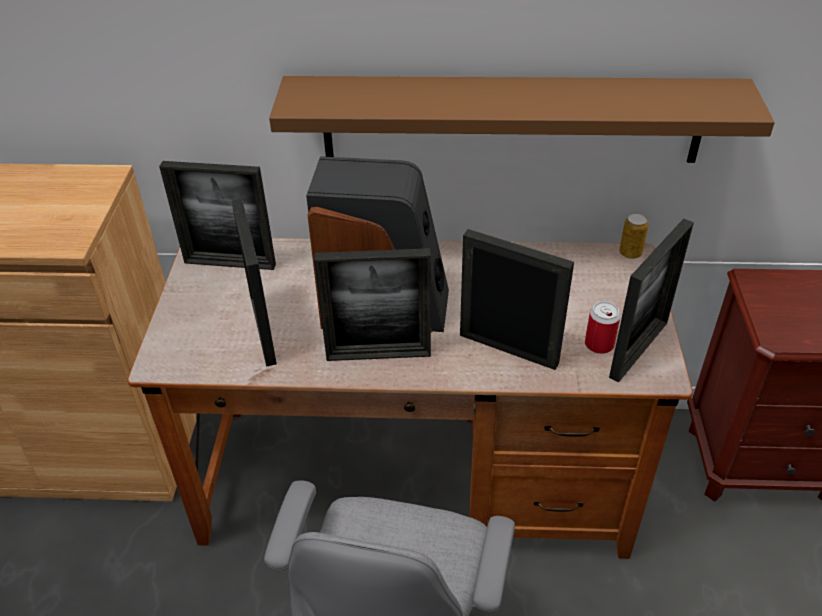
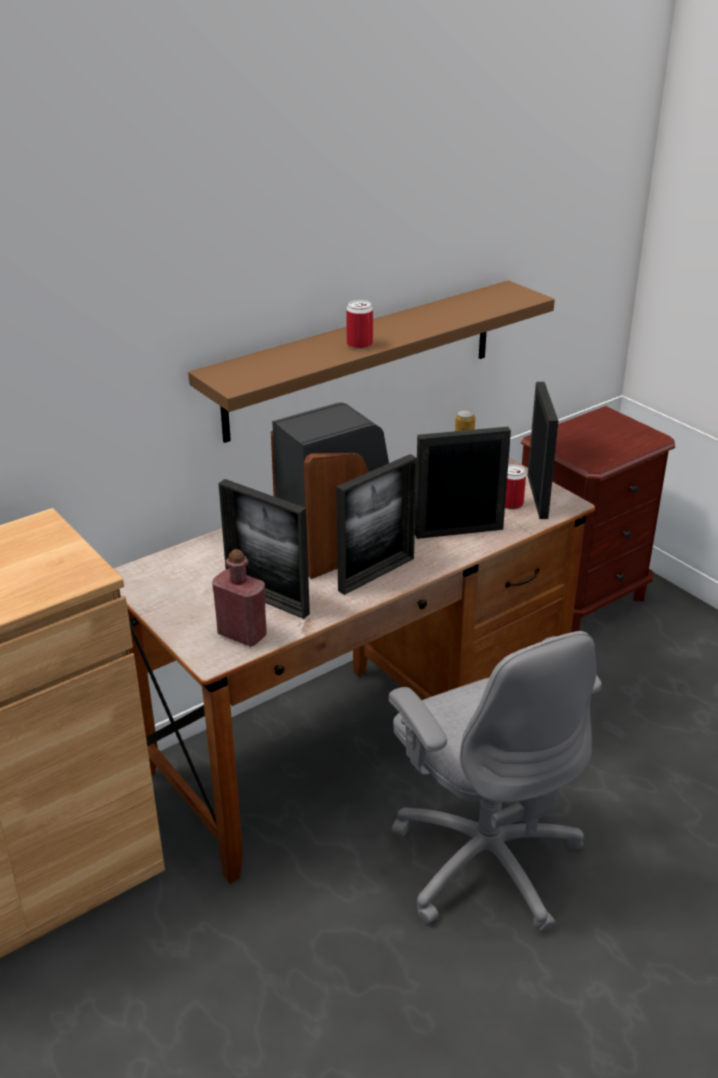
camera: 40 degrees left, 10 degrees down
(204, 354) = (242, 634): none -> red bottle
(230, 263) = (172, 573): picture frame -> none
(469, 103) = (359, 344): none -> can

